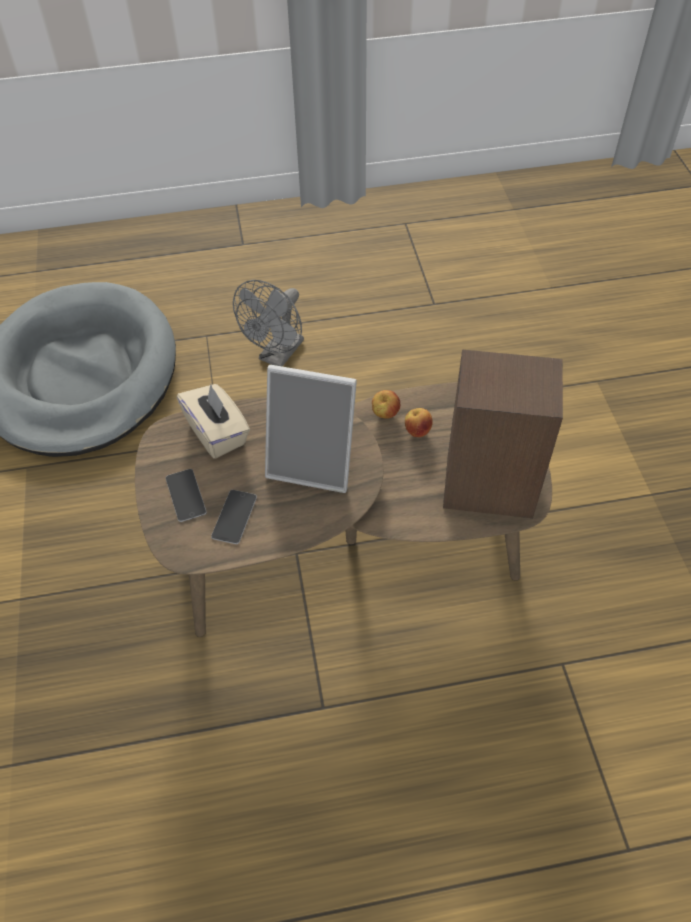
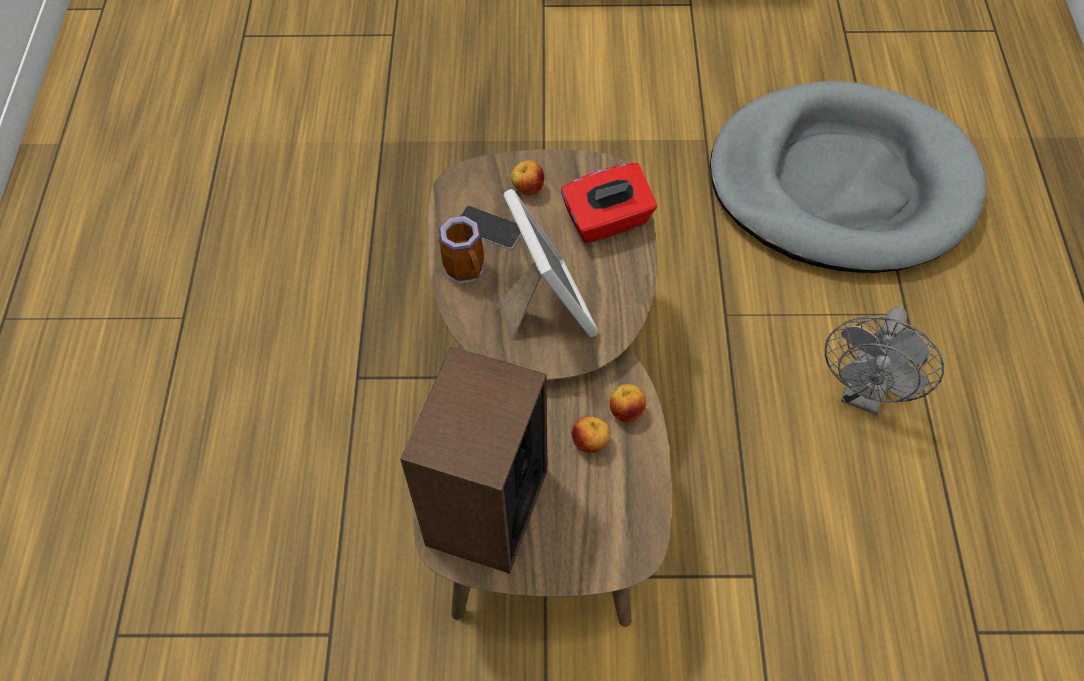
camera: 100 degrees right, 5 degrees up
(185, 495) = (527, 189): phone -> apple
(217, 433) = (607, 221): beige tissue box -> red tissue box
(278, 356) = (864, 393): grey fan -> grey fan turned 105 degrees counterclockwise
(286, 524) = (467, 271): none -> mug
(314, 462) = (545, 307): picture frame -> picture frame turned 135 degrees clockwise

